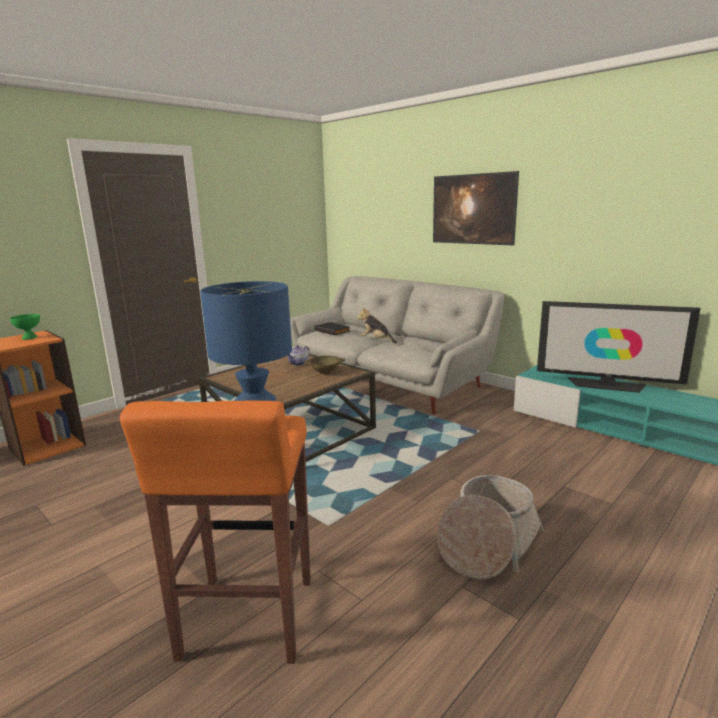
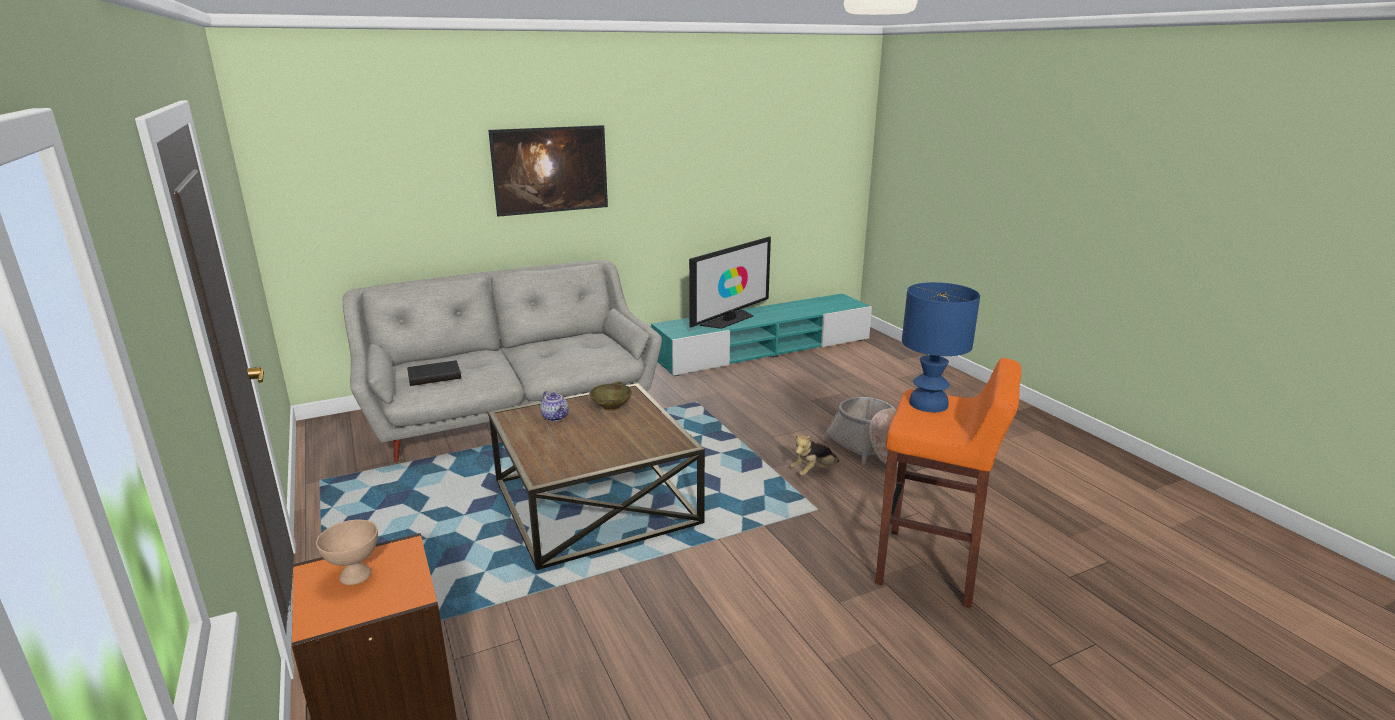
camera: 70 degrees left, 5 degrees up
(29, 337) = (354, 575): green bowl -> beige bowl
(377, 340) = (511, 363): plush toy -> plush toy (813, 471)

